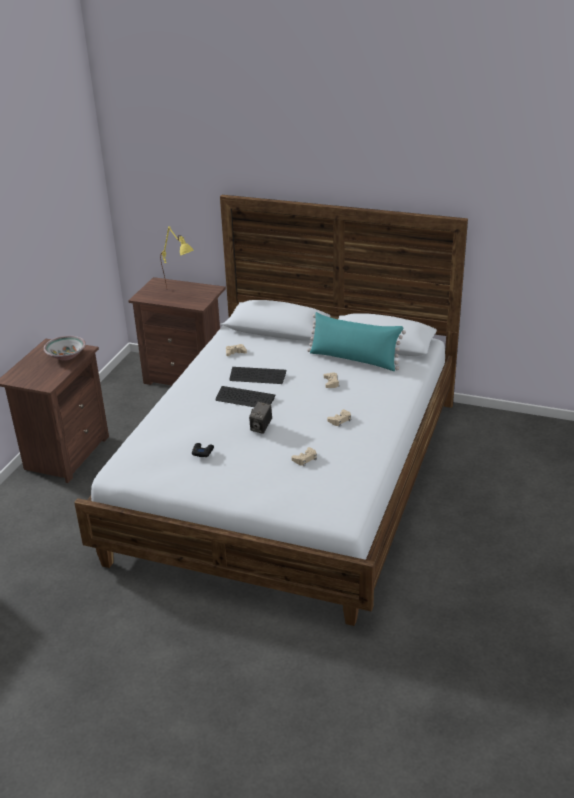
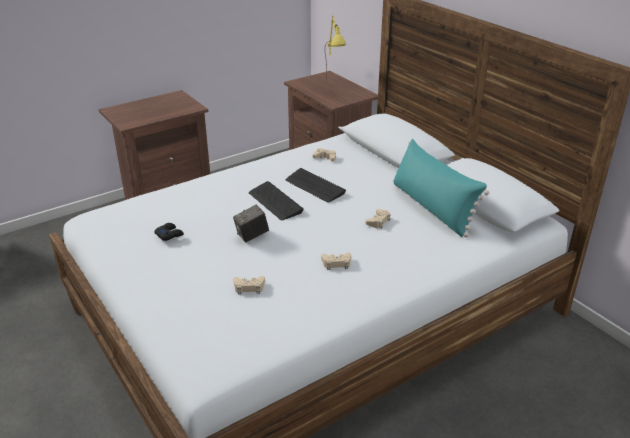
camera: 35 degrees right, 0 degrees up
(66, 355) = (174, 107): bowl -> none

